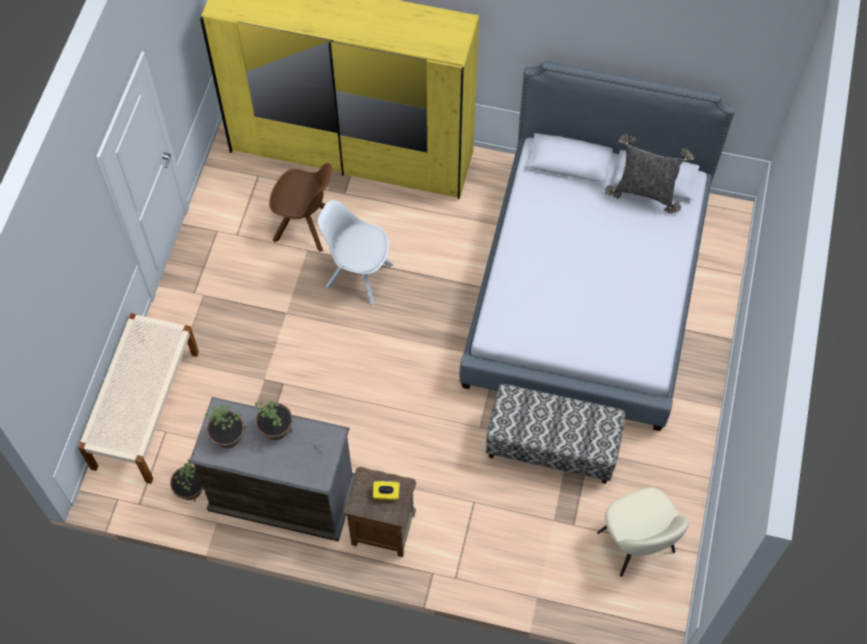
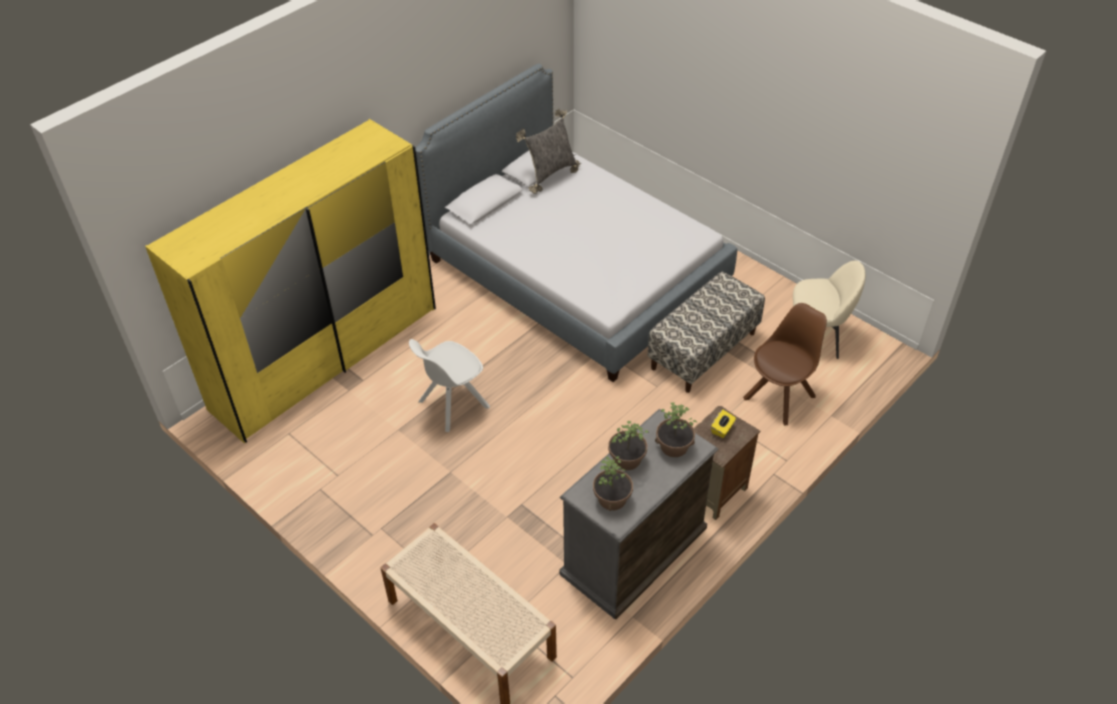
camera: 60 degrees left, 15 degrees down
(189, 489) = (583, 625): potted plant -> potted plant (674, 447)
(305, 226) = (372, 421): brown chair -> brown chair (780, 397)

